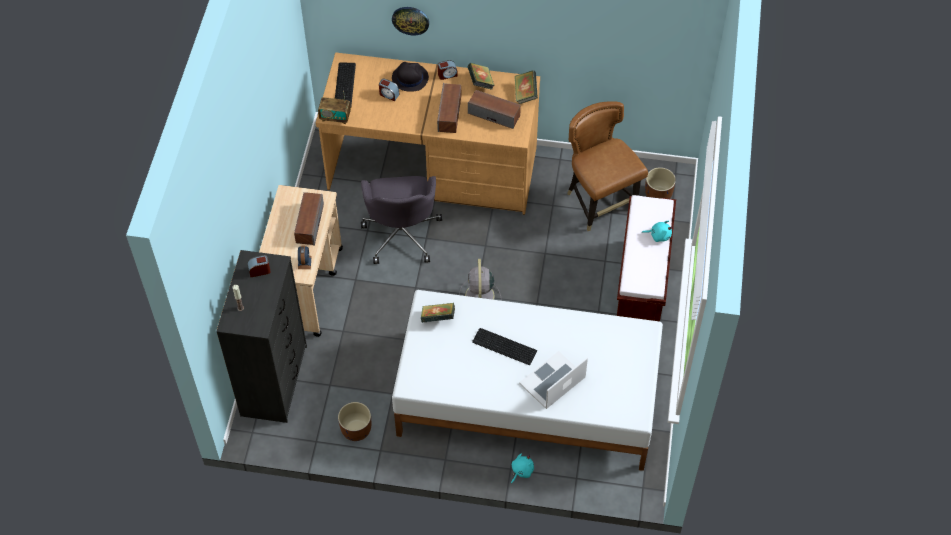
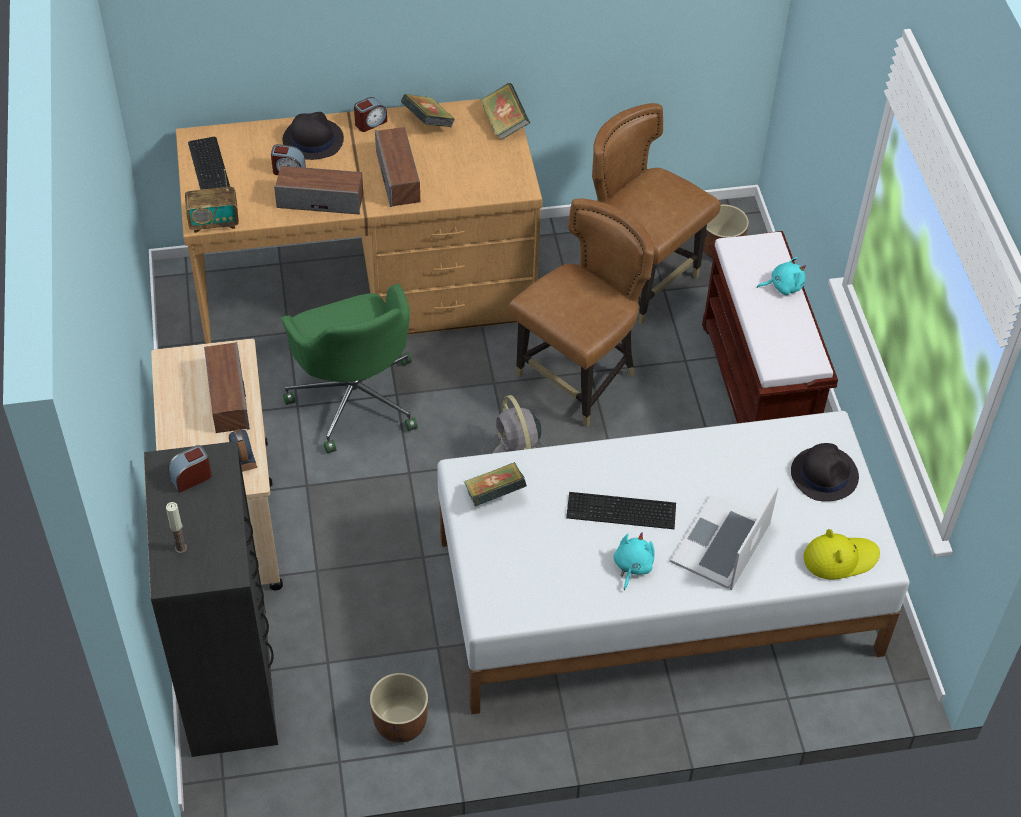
camera: 20 degrees left, 5 degrees down
(402, 234) = (355, 397): grey office chair -> green office chair
(410, 20) = (299, 39): wall clock -> none
(494, 114) = (469, 163): speaker -> speaker (320, 200)
(521, 471) = (697, 712): turquoise plush toy -> turquoise plush toy (632, 566)
(536, 256) = (578, 379): none -> brown chair
(616, 408) = (839, 558): none -> yellow hat
(630, 356) = (824, 474): none -> black hat

